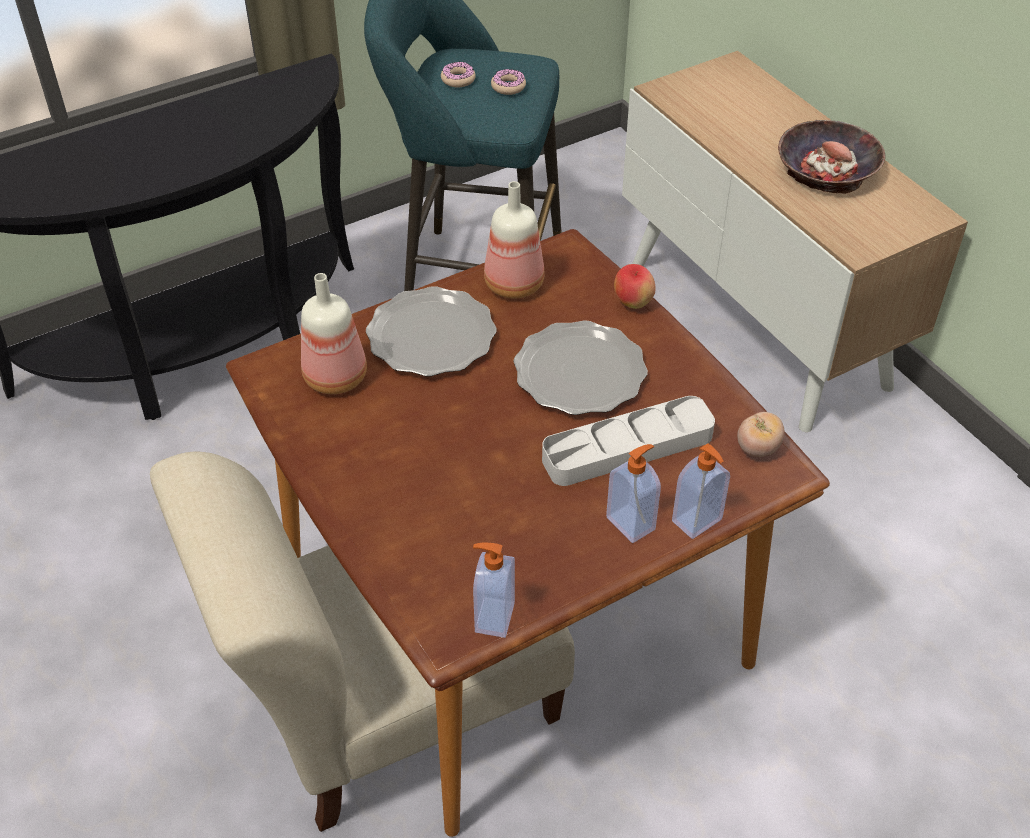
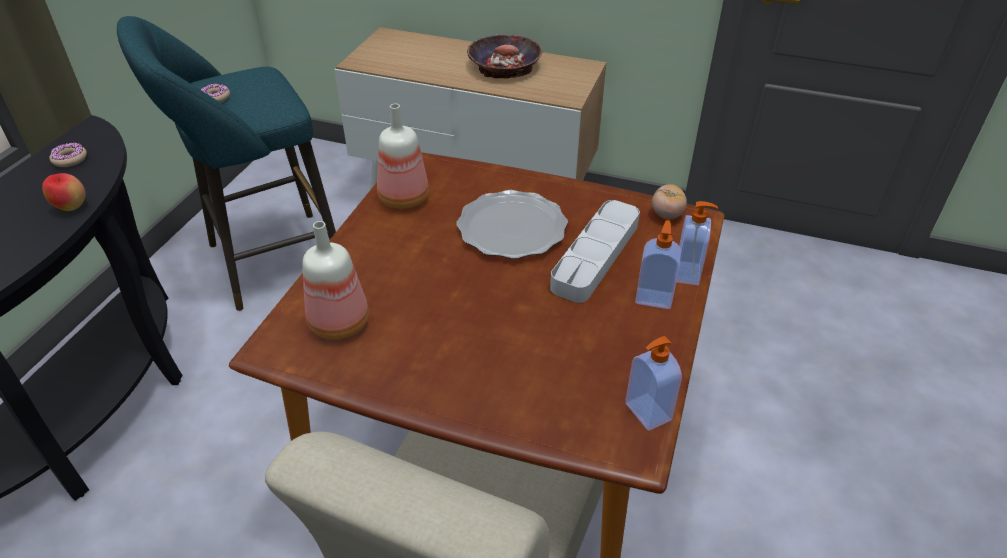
camera: 40 degrees left, 5 degrees down
(430, 336) = (382, 259): plate -> none
(508, 87) = (259, 89): donut -> donut (70, 159)
(633, 303) = (495, 173): apple -> apple (71, 207)

